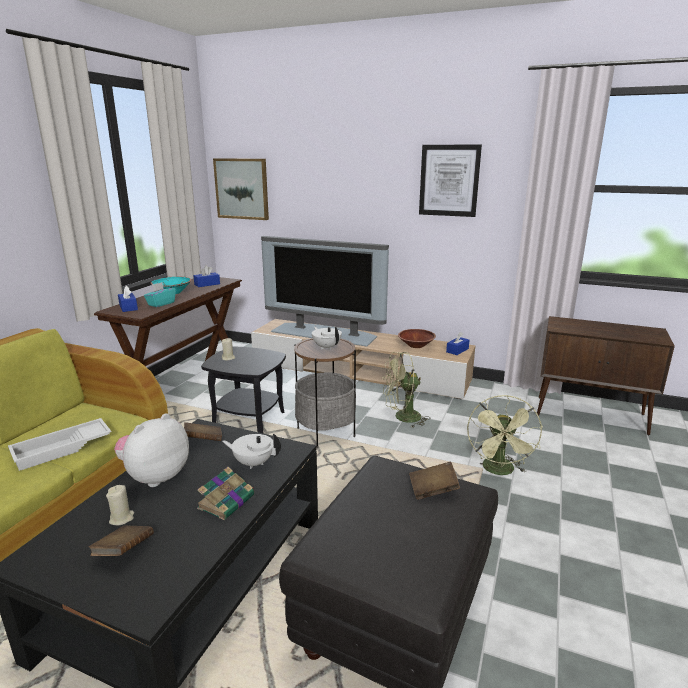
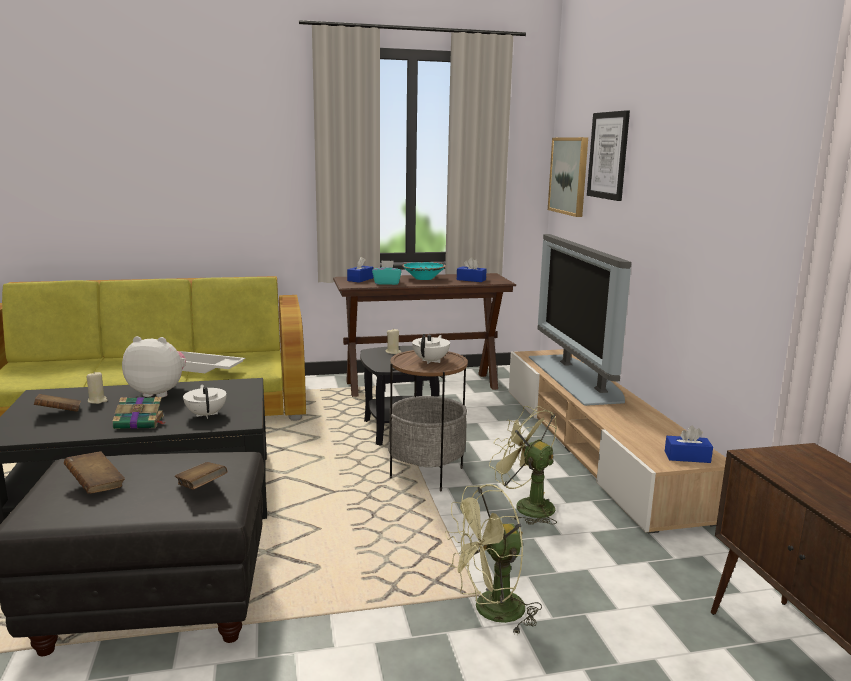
camera: 55 degrees right, 5 degrees down
(203, 441) = (226, 389): brown book -> brown book (96, 485)
(416, 345) = (646, 429): brown bowl -> none
(449, 180) = (741, 170): picture -> picture (608, 155)

